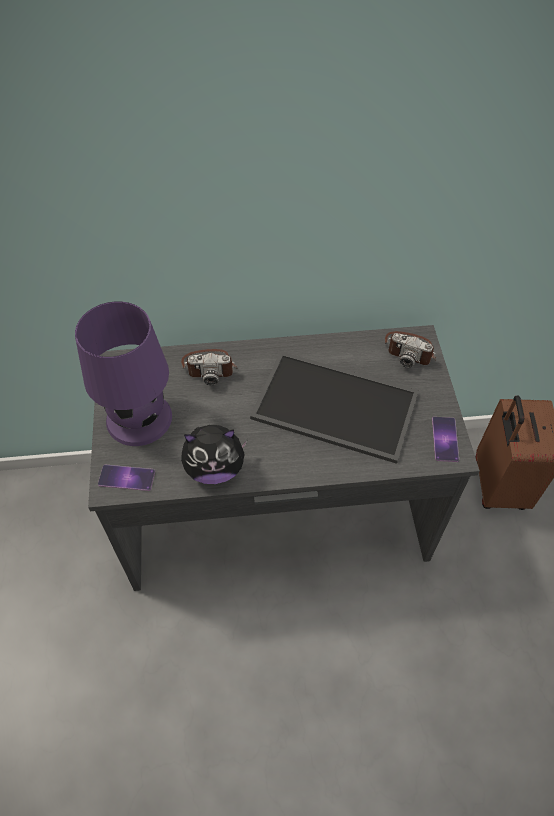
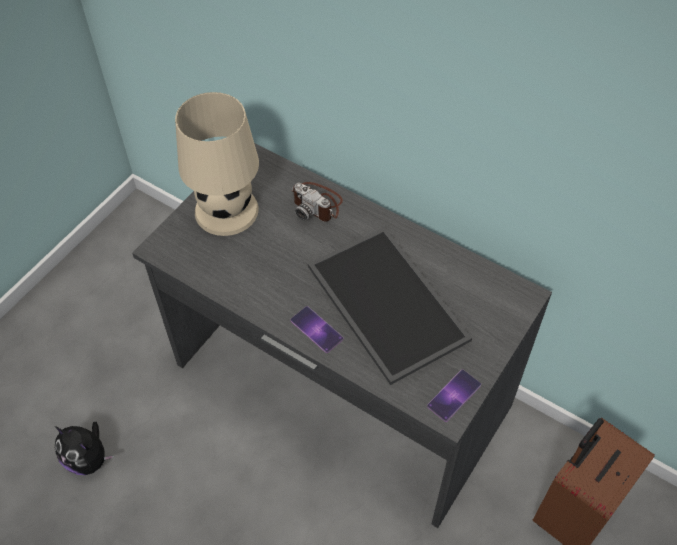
camera: 40 degrees right, 0 degrees up
(126, 478) = (176, 249): phone -> phone (316, 329)
(138, 417) = (227, 209): purple table lamp -> beige table lamp
(215, 468) = (244, 287): plush toy -> plush toy (89, 459)
(410, 350) = (504, 299): camera -> none

